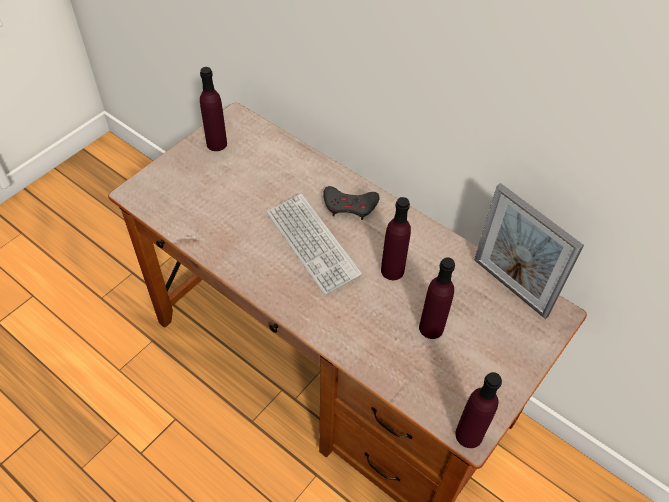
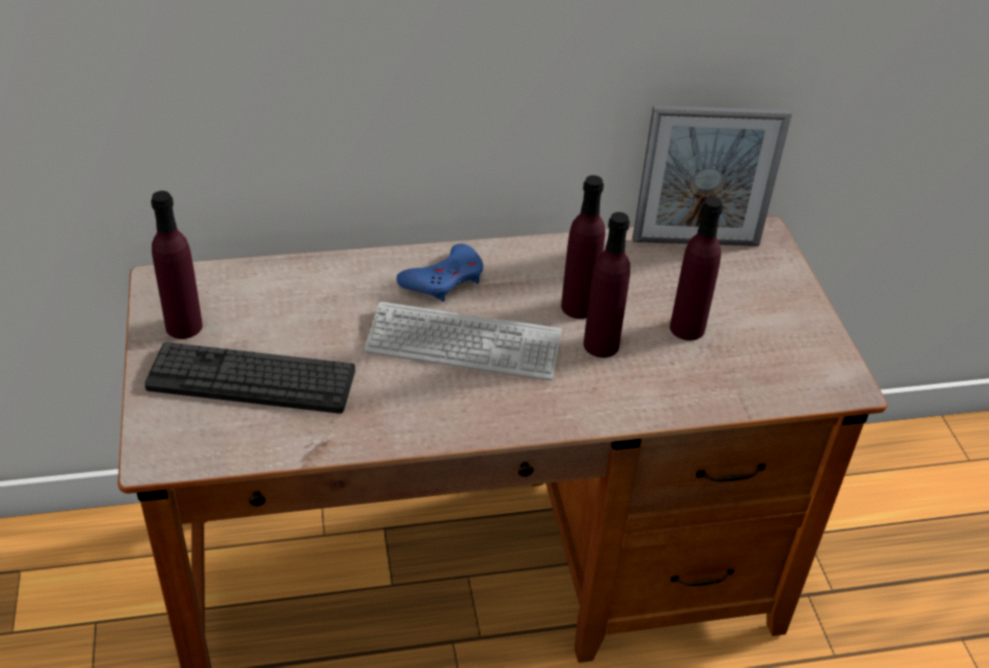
camera: 50 degrees left, 10 degrees down
(208, 188) = (251, 379): none -> keyboard
(350, 206) = (444, 279): grey game controller -> blue game controller
(469, 435) = (844, 387): purple bottle -> purple bottle (601, 345)

